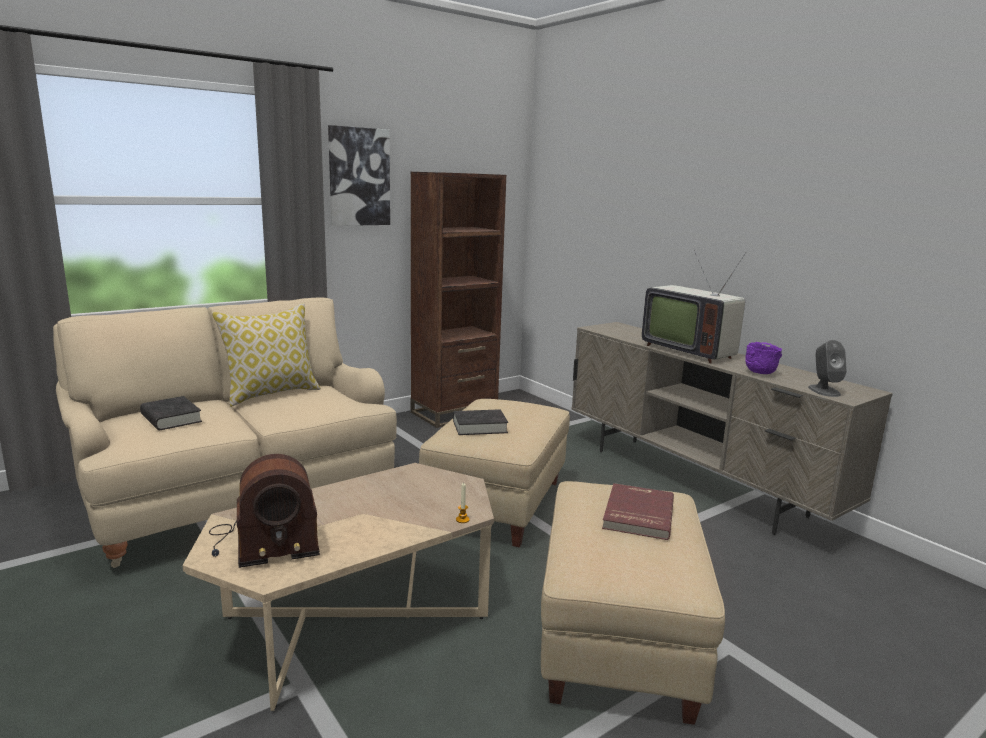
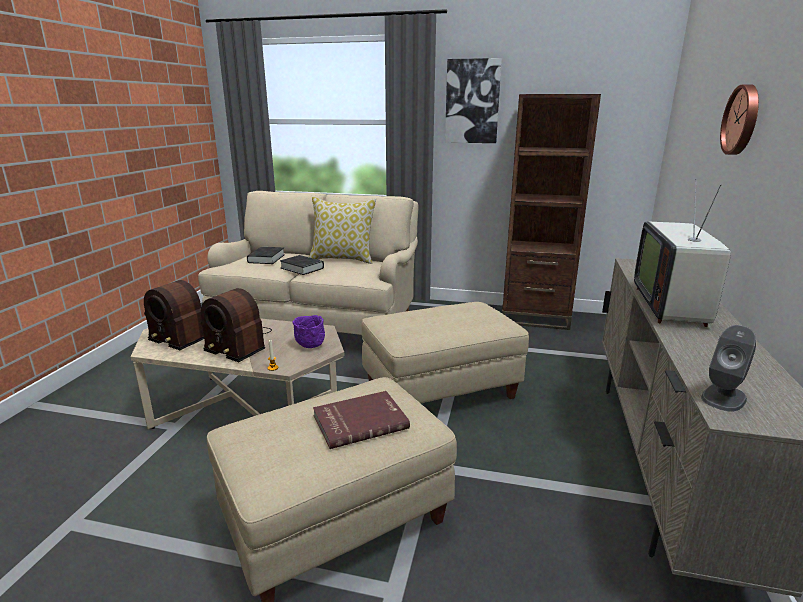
camera: 50 degrees right, 5 degrees up
(366, 519) = (238, 344): none -> radio
(479, 427) = (417, 318): black book -> black book (302, 268)
(674, 203) = (742, 120): none -> wall clock
(759, 373) = (691, 350): purple bowl -> purple bowl (310, 345)

